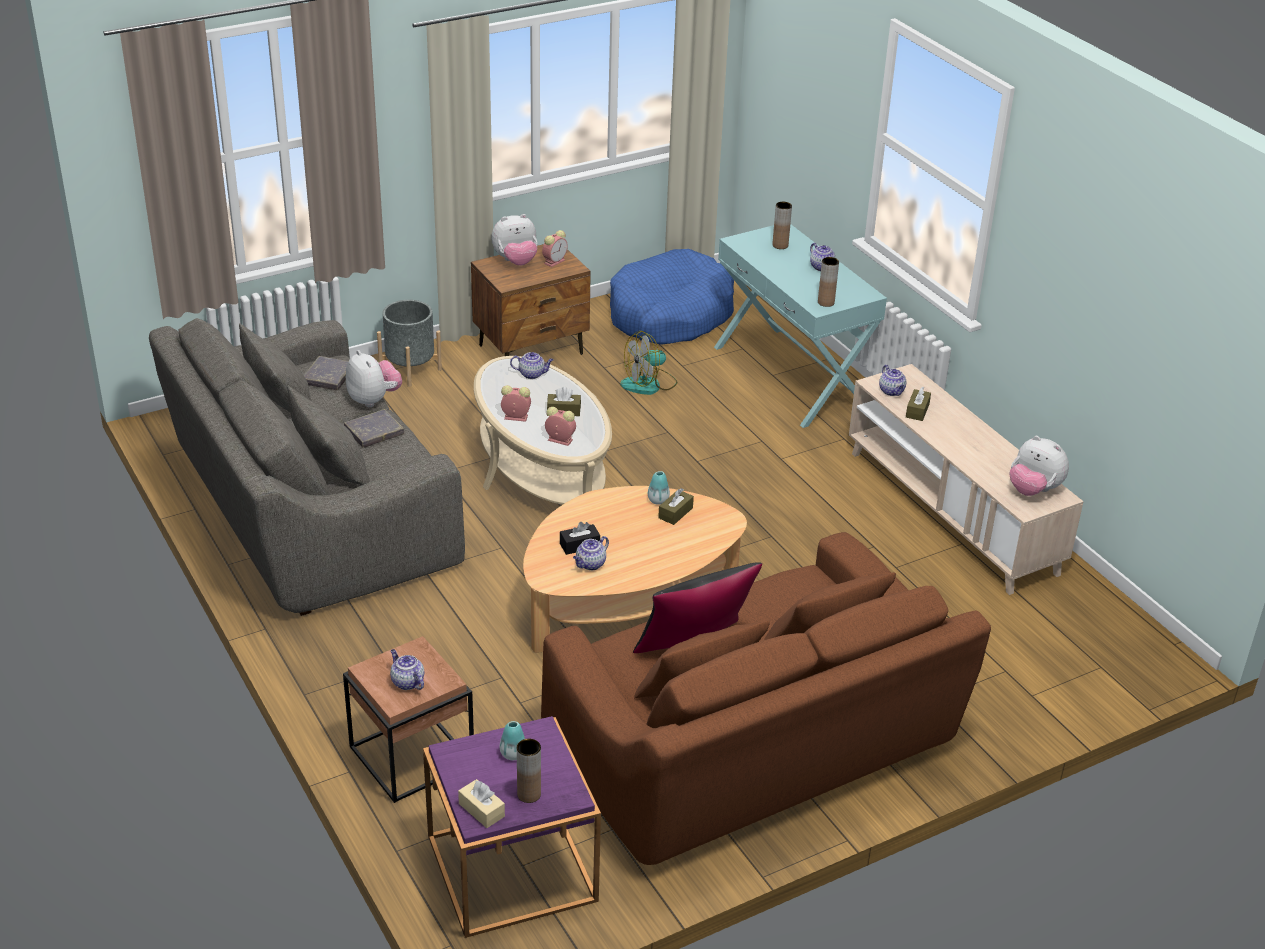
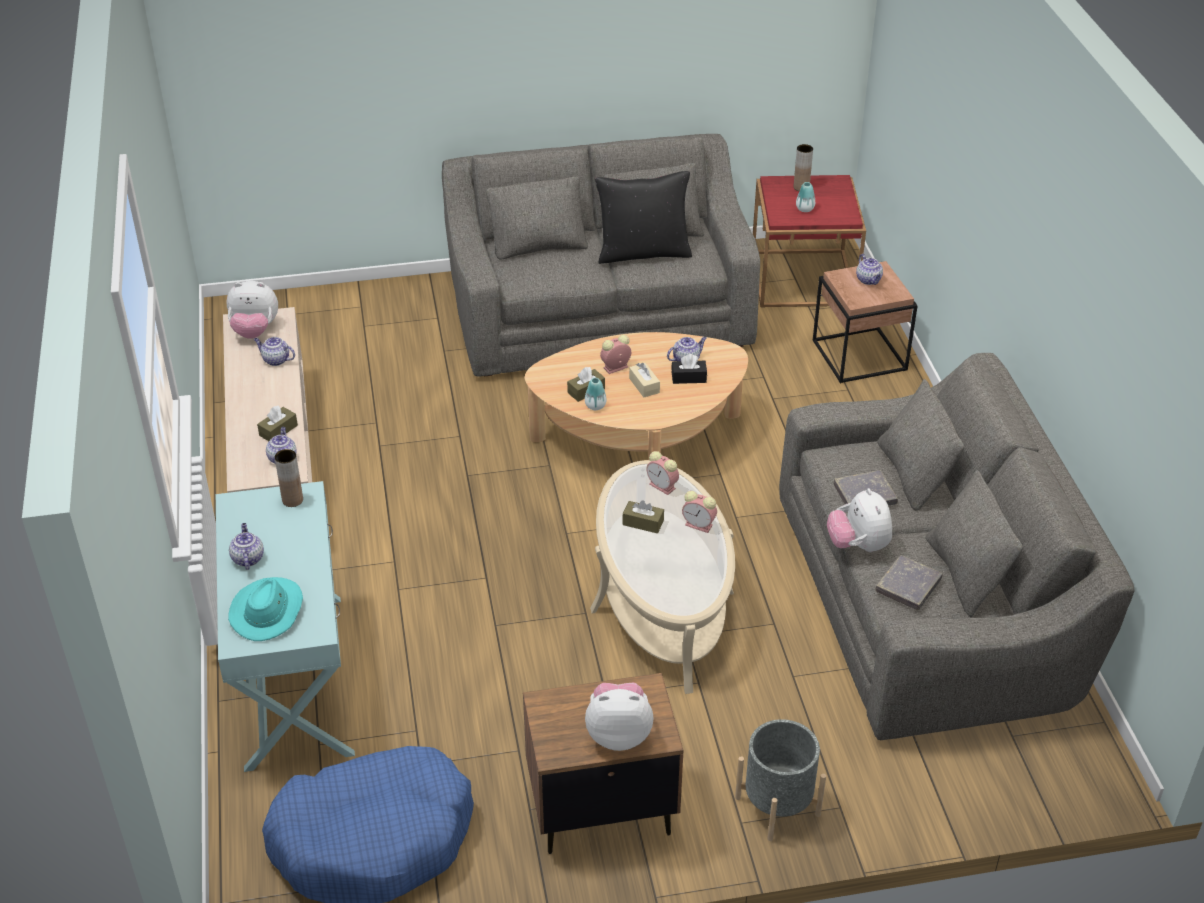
camera: 160 degrees left, 5 degrees up
(481, 810) = (835, 185): beige tissue box -> beige tissue box (644, 385)
(512, 868) = (802, 278): purple side table -> red side table
(532, 374) = (658, 583): teapot -> teapot (275, 360)
(555, 261) = (563, 722): alarm clock -> alarm clock (615, 368)
(649, 384) = (476, 706): fan -> none
(751, 750) = (599, 312): brown sofa -> grey sofa
(780, 245) = (267, 611): brown vase -> turquoise hat
(1033, 490) = (255, 331): plush toy -> plush toy turned 120 degrees clockwise

